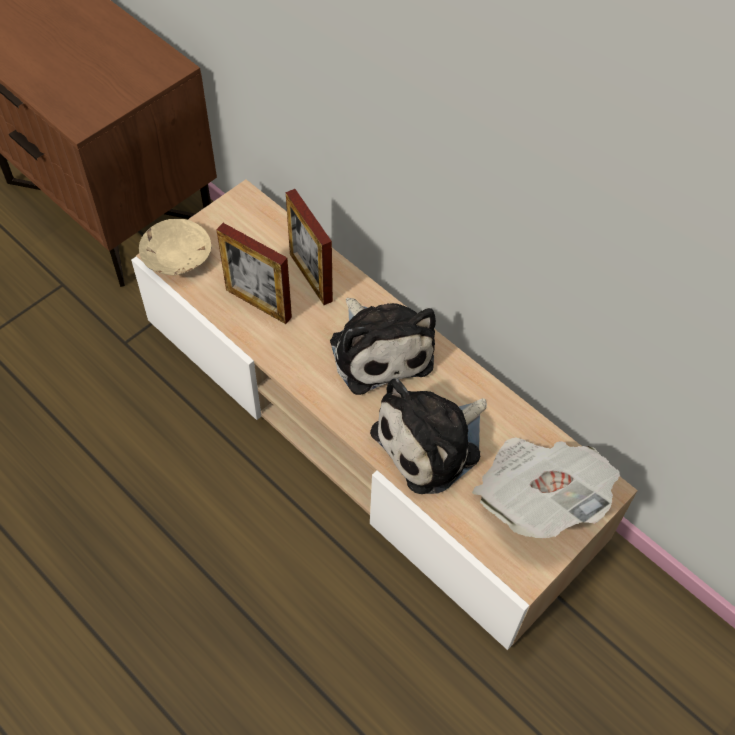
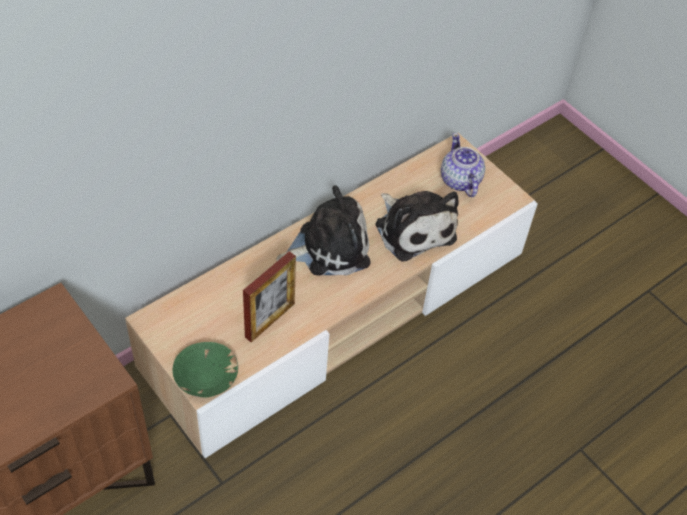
camera: 85 degrees left, 5 degrees down
(176, 257) = (206, 377): beige bowl -> green bowl
(311, 277) = (250, 282): picture frame -> none
(537, 497) = (460, 181): newspaper -> teapot

